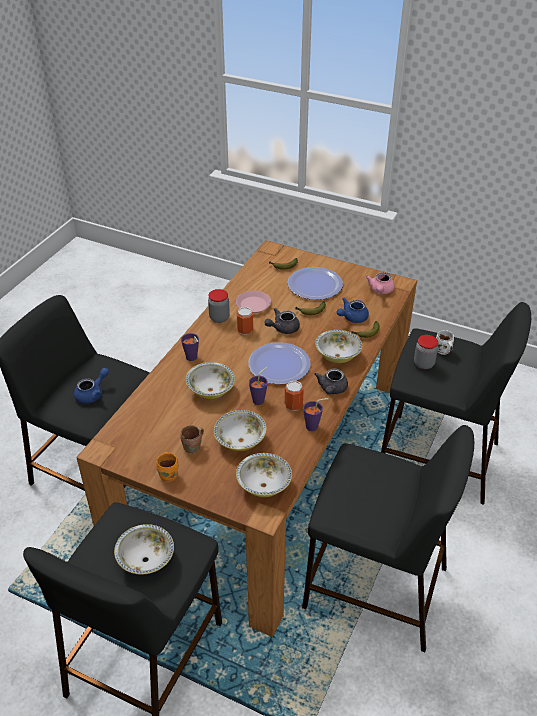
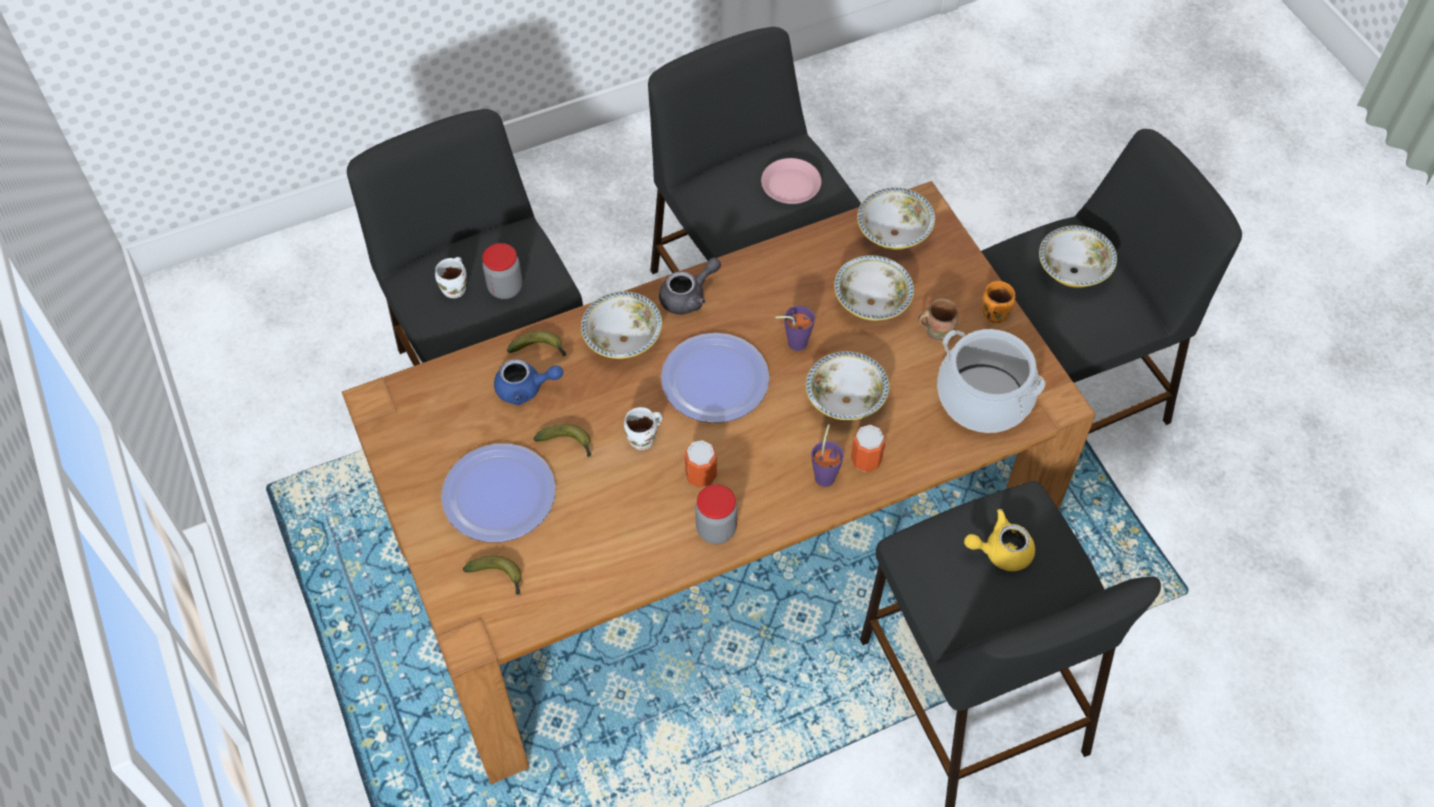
camera: 140 degrees left, 15 degrees up
(92, 394) = (1000, 551): blue teapot -> yellow teapot
(142, 429) = (984, 398): none -> cooking pot
(253, 305) = (637, 520): pink plate -> pink plate (790, 185)
(282, 328) = (644, 440): grey teapot -> white mug
(293, 405) = (760, 307): can -> can (866, 460)
(314, 426) = (764, 263): purple cup -> none
(380, 290) = (422, 409): pink teapot -> none

